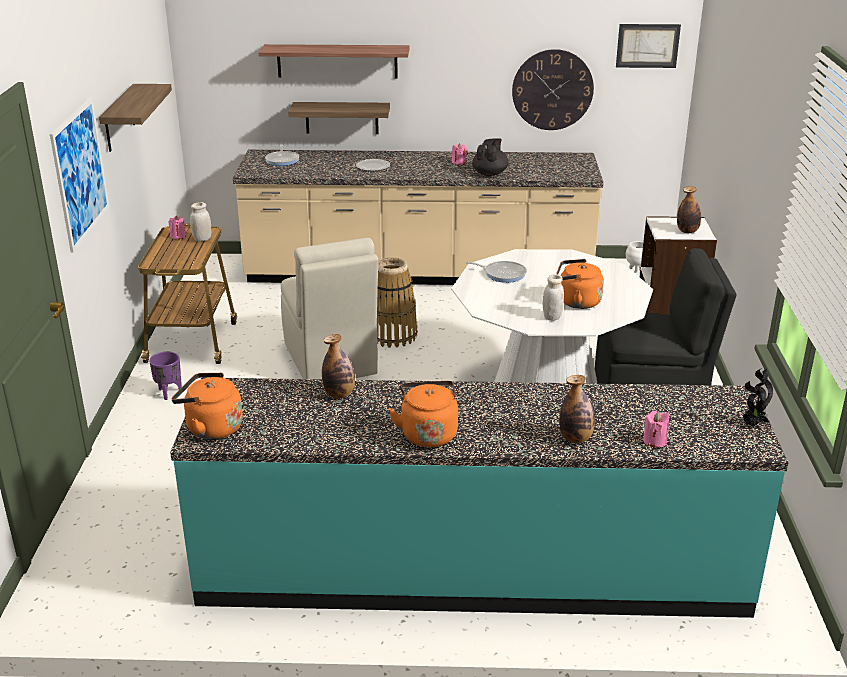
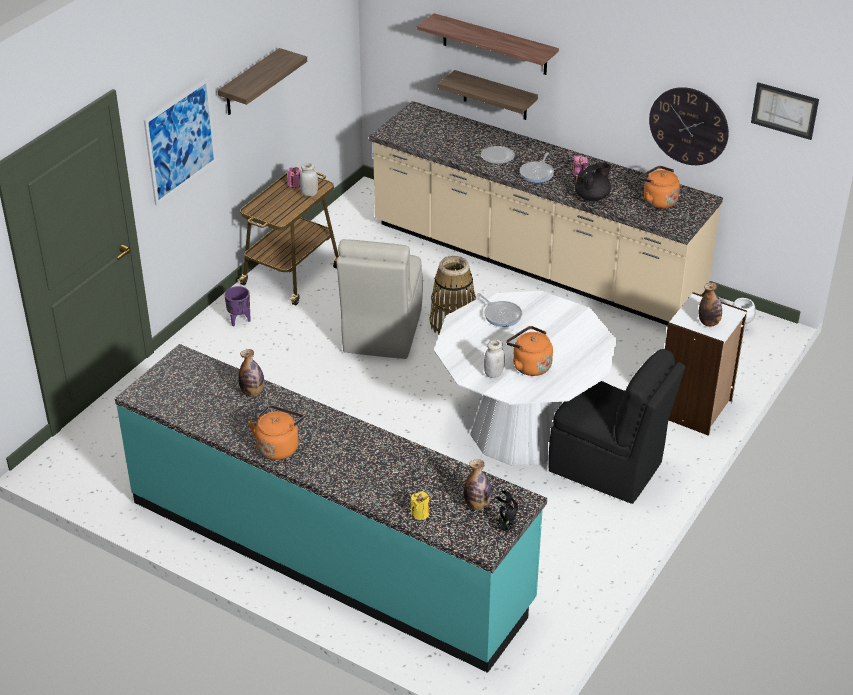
camera: 30 degrees right, 10 degrees up
(211, 428) = (151, 389): orange kettle -> orange kettle (657, 201)
(282, 160) = (428, 124): frying pan -> frying pan (537, 173)
(575, 438) = (369, 490): bottle -> bottle (477, 505)
(654, 441) = (420, 513): pink candle -> yellow candle

